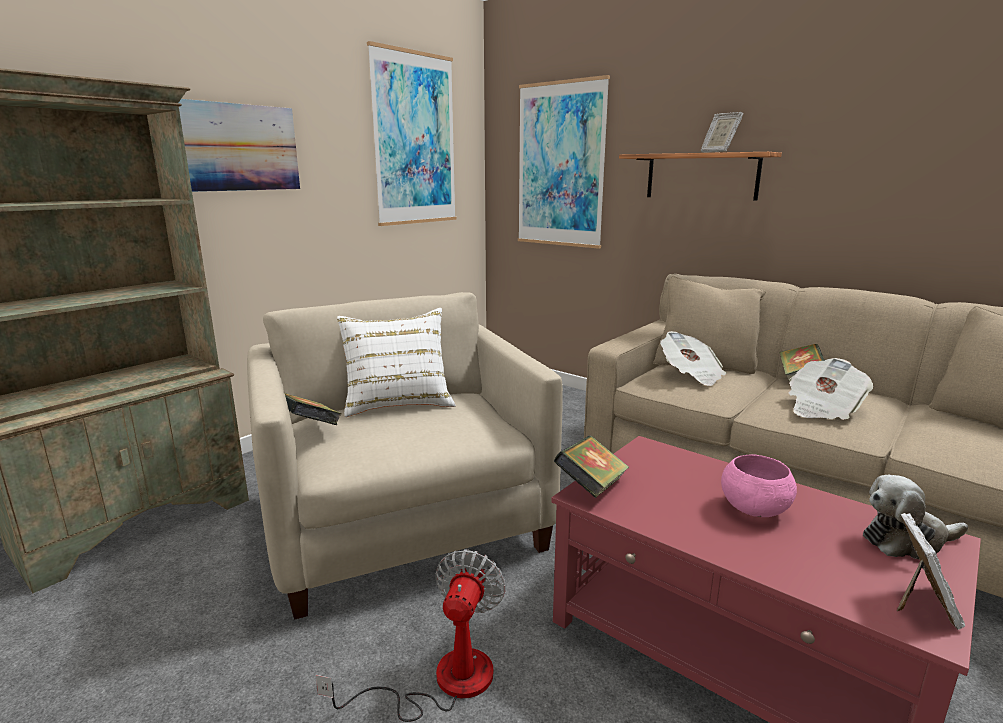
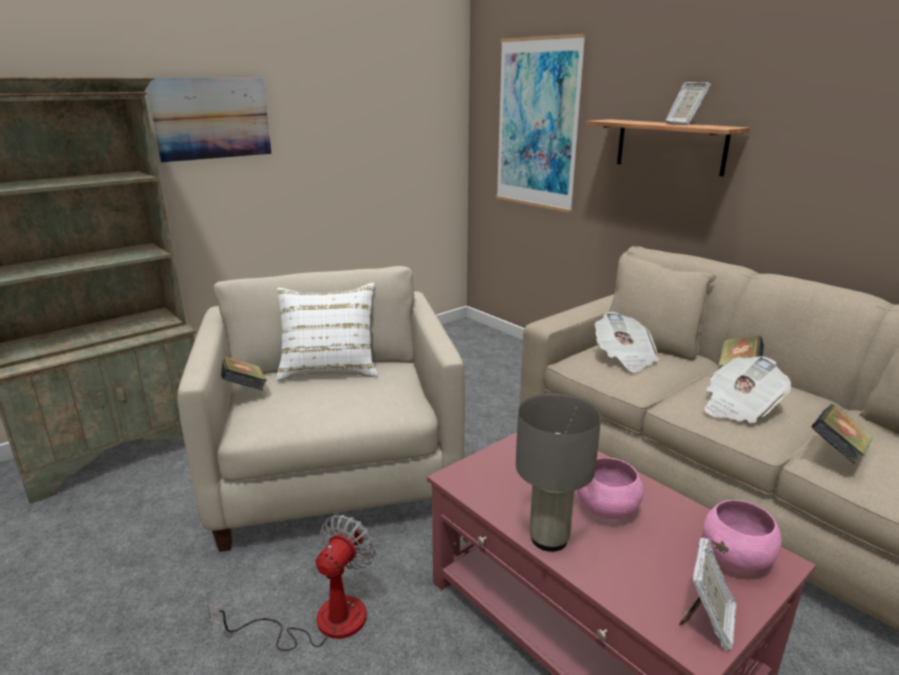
camera: 10 degrees right, 5 degrees up
(414, 140) = (391, 98): picture -> none
(591, 487) = (467, 470): book -> book (837, 452)
(713, 543) = (548, 538): none -> grey table lamp
(906, 541) = (736, 558): plush toy -> pink bowl

